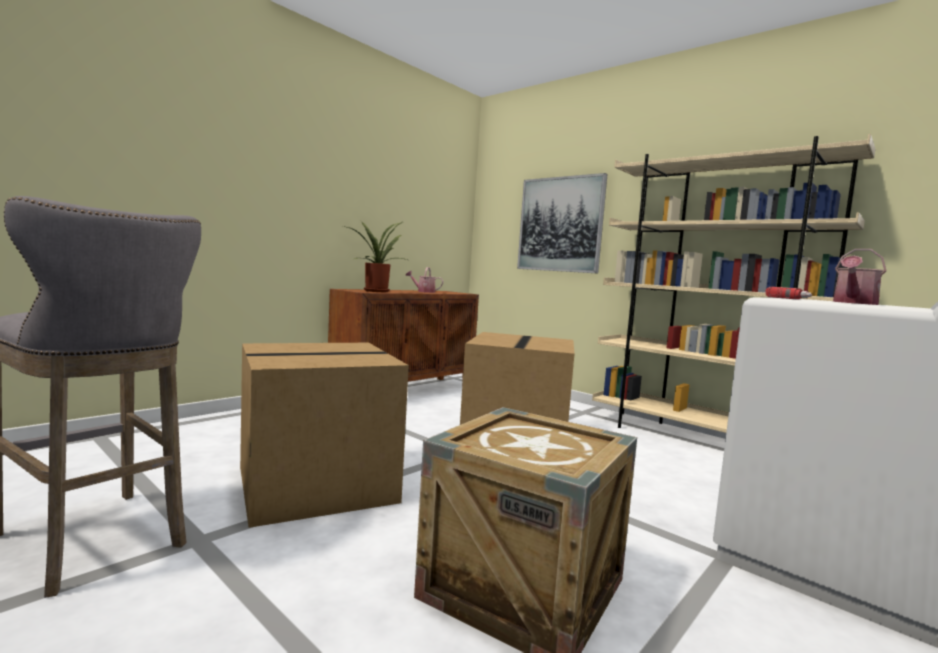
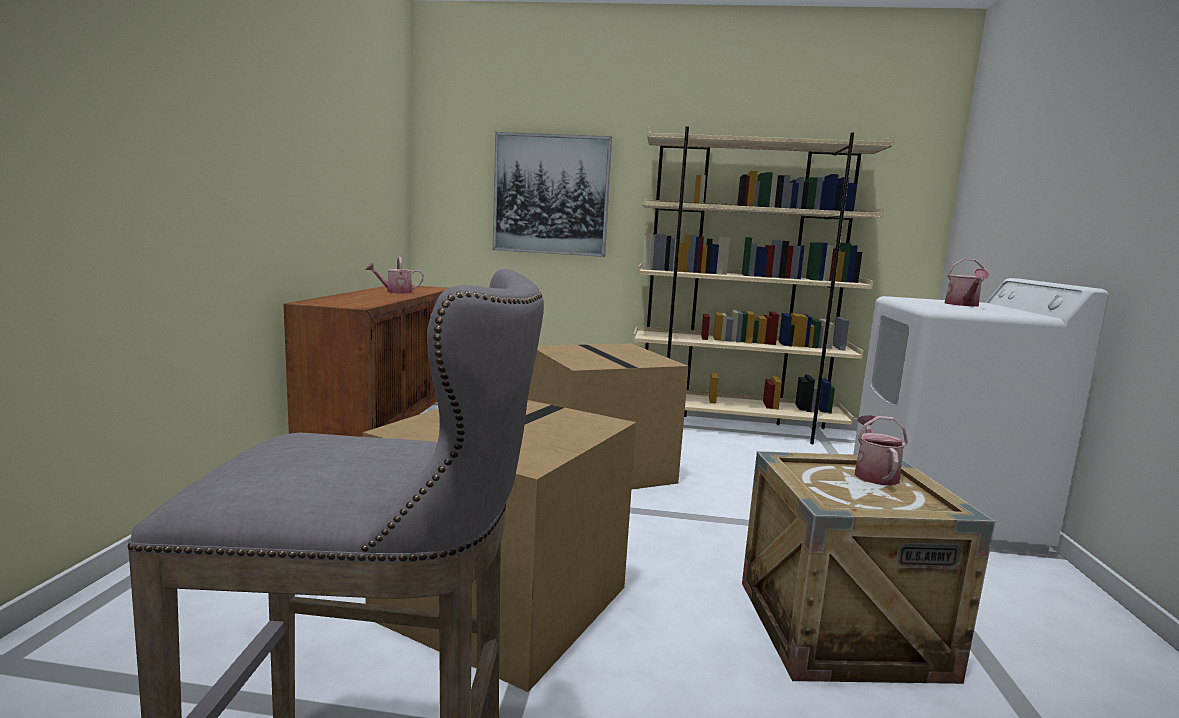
camera: 35 degrees left, 5 degrees up
(376, 291) = (358, 301): potted plant -> none
(575, 441) = (874, 474): none -> watering can
(794, 298) = (925, 303): power drill -> none

